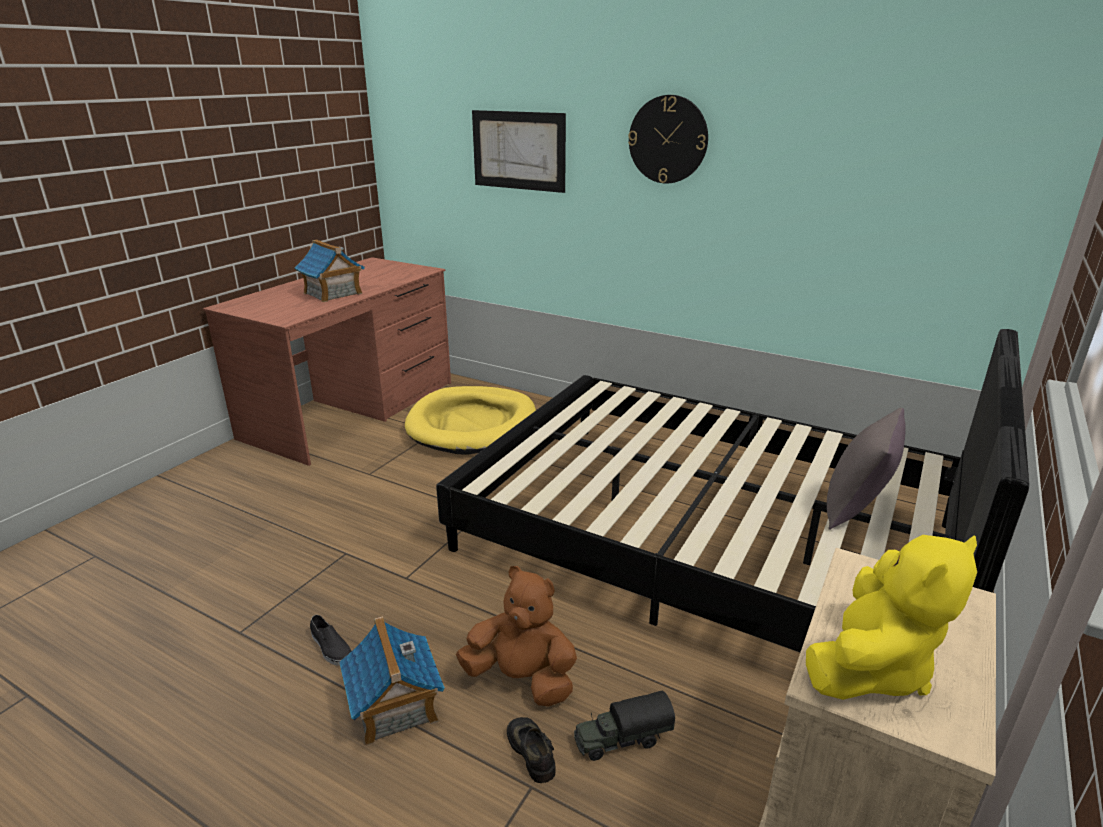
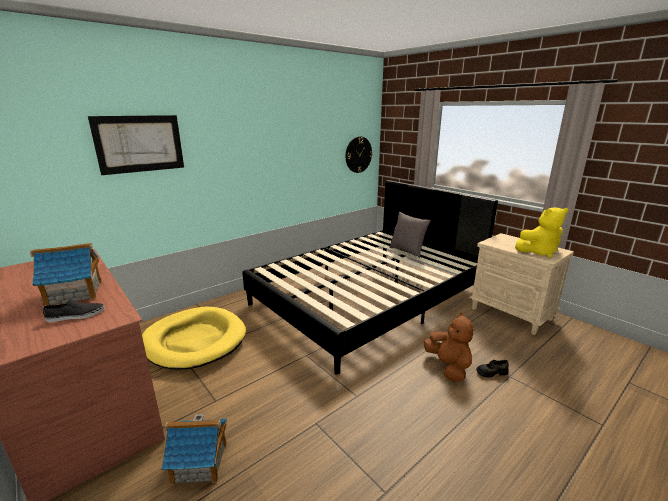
camera: 70 degrees left, 5 degrees down
(331, 647) = (413, 438): black shoe -> black shoe (76, 315)
(394, 707) = (464, 413): toy house -> toy house (200, 462)
(522, 679) = (448, 367): brown plush toy -> brown plush toy turned 120 degrees clockwise
(622, 739) = (484, 348): toy truck -> none
(668, 139) = (244, 127): wall clock -> wall clock (358, 154)
(871, 667) = (538, 252): yellow plush toy -> yellow plush toy turned 105 degrees clockwise

